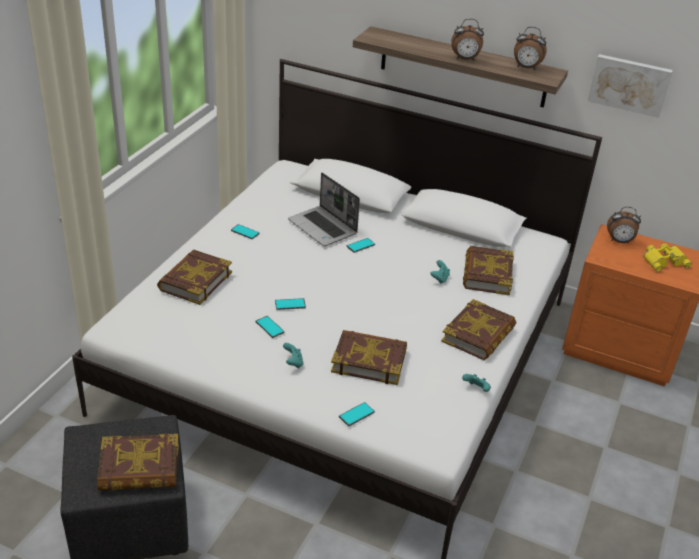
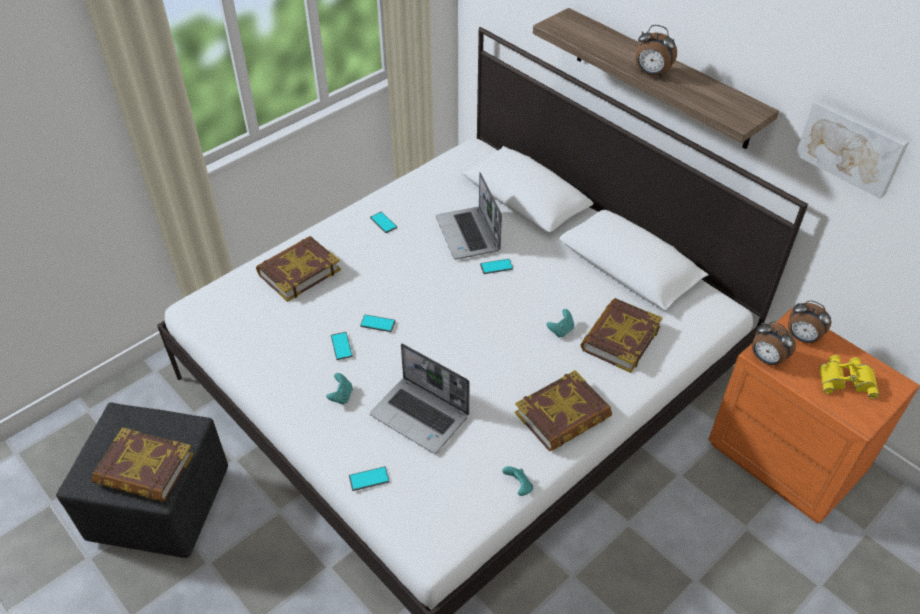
camera: 25 degrees right, 10 degrees up
(369, 361) = (421, 416): book -> laptop
(526, 68) = (723, 98): alarm clock -> alarm clock (766, 359)

